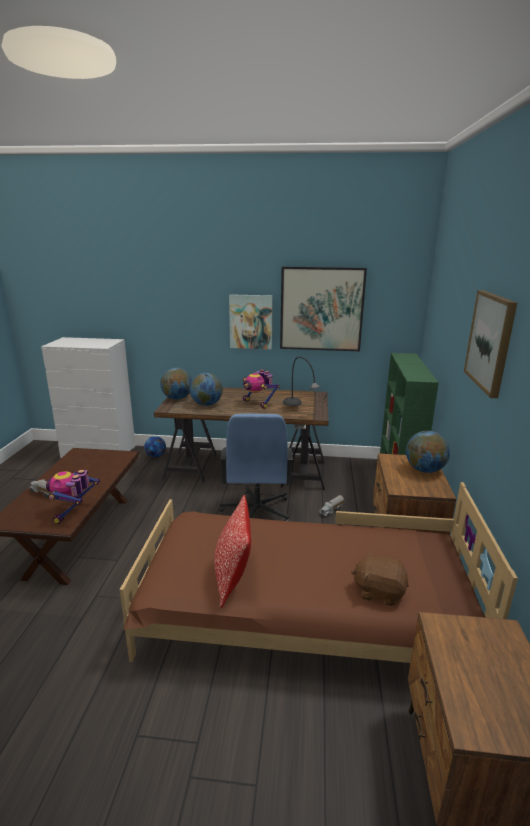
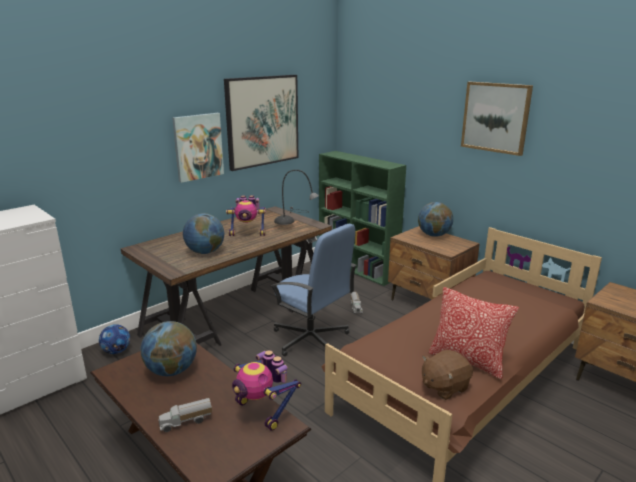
camera: 50 degrees left, 0 degrees up
(177, 398) = (158, 259): globe -> globe (171, 371)
(379, 591) = (530, 314): brown plush toy -> brown plush toy (444, 387)

